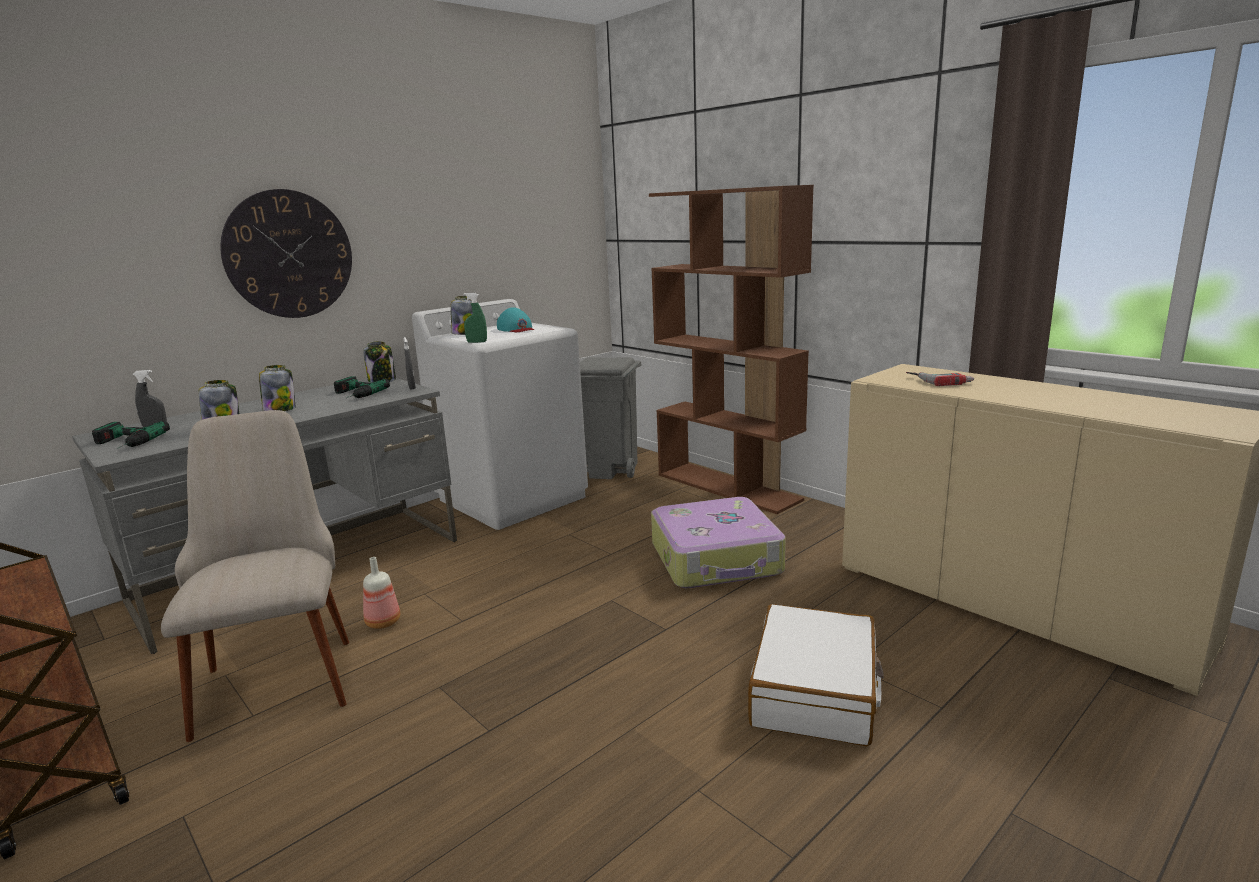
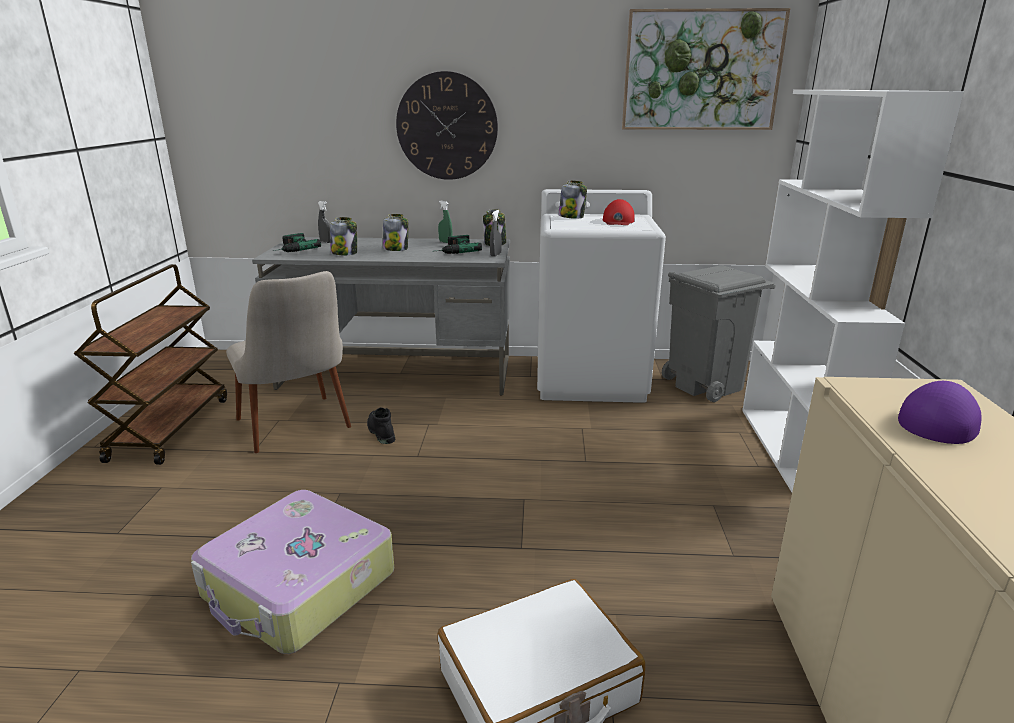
camera: 45 degrees right, 5 degrees up
(278, 670) = (299, 431): beige chair -> beige chair turned 120 degrees clockwise
(383, 623) = (380, 432): bottle -> black boot
(477, 342) = (555, 226): green spray bottle -> green spray bottle (445, 242)
(516, 329) = (618, 221): turquoise cap -> red cap
(530, 183) = (701, 71): none -> picture
(717, 559) = (662, 515): suitcase -> suitcase (299, 586)
(728, 487) = (794, 453): brown bookcase -> white bookcase
(939, 380) = (939, 420): power drill -> purple cap

